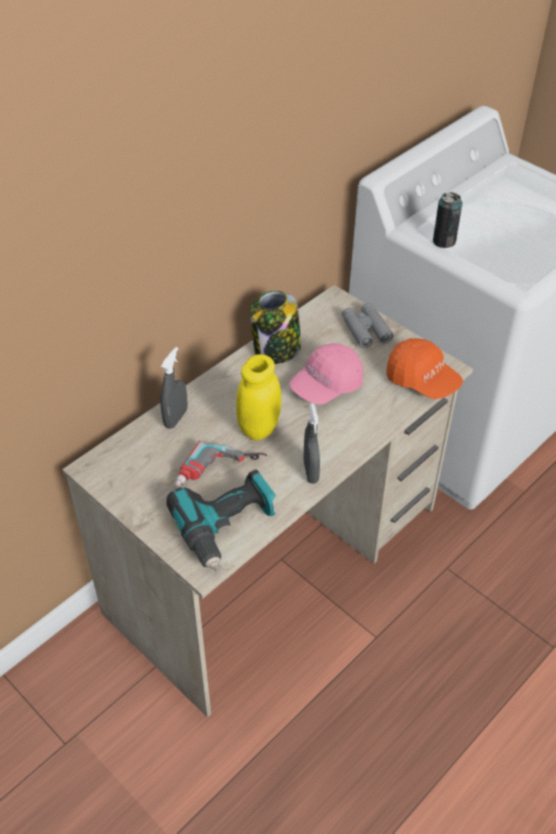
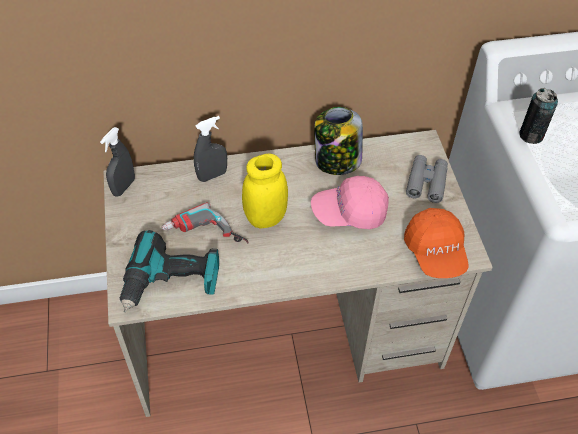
camera: 35 degrees right, 5 degrees up
(311, 471) = (272, 276): grey spray bottle -> grey spray bottle (123, 187)

